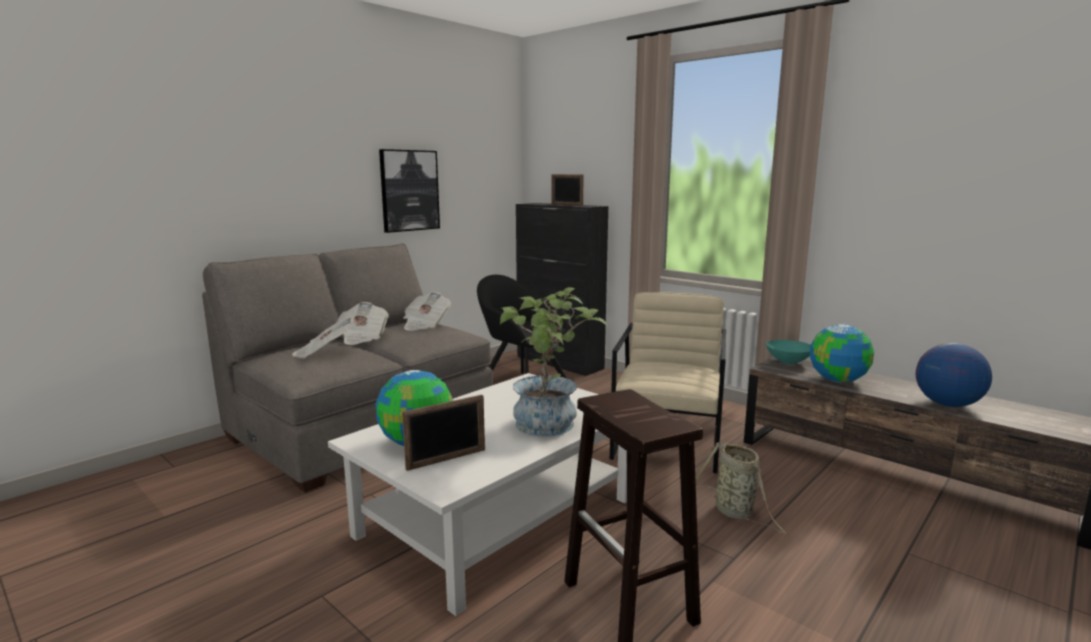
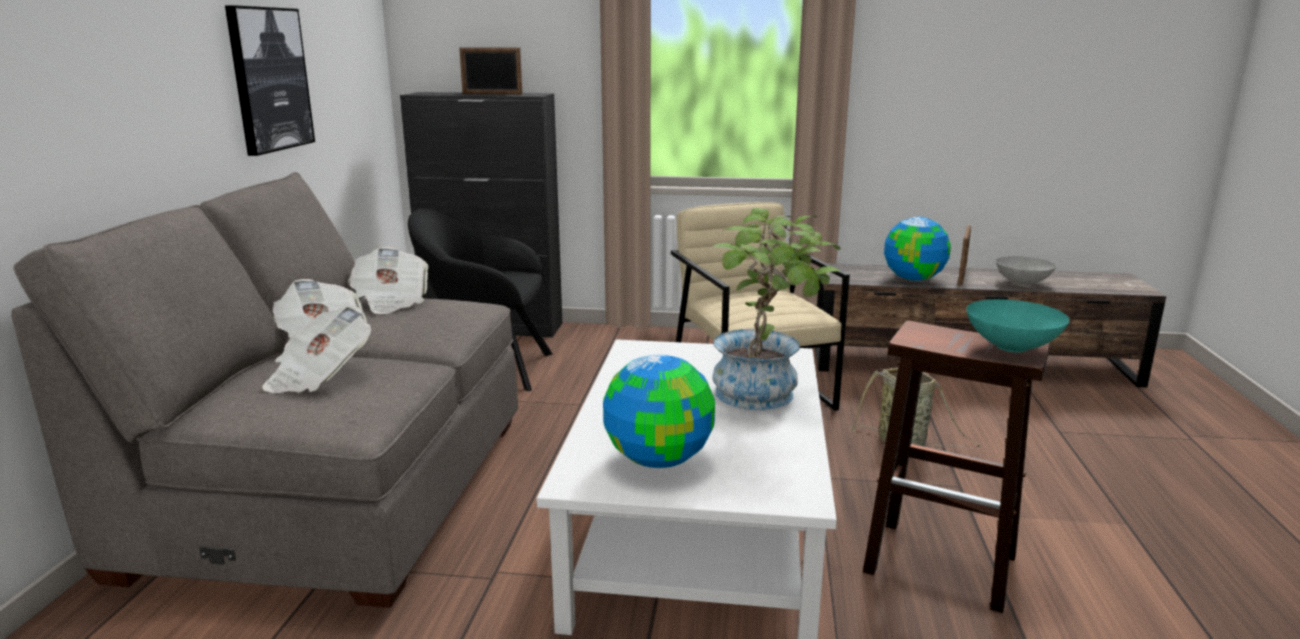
camera: 35 degrees left, 5 degrees up
(446, 459) = (734, 467): picture frame -> picture frame (961, 277)
(787, 362) = (843, 269): turquoise bowl -> turquoise bowl (1010, 347)
(947, 404) = (1022, 283): globe -> grey bowl

